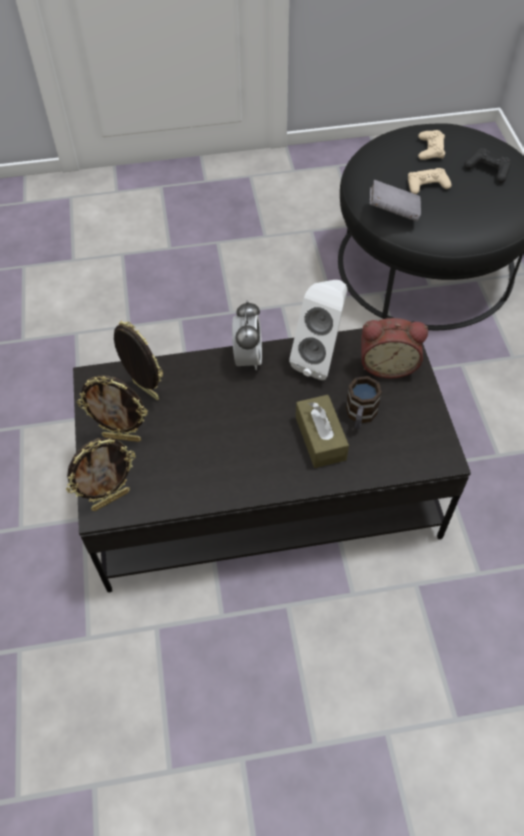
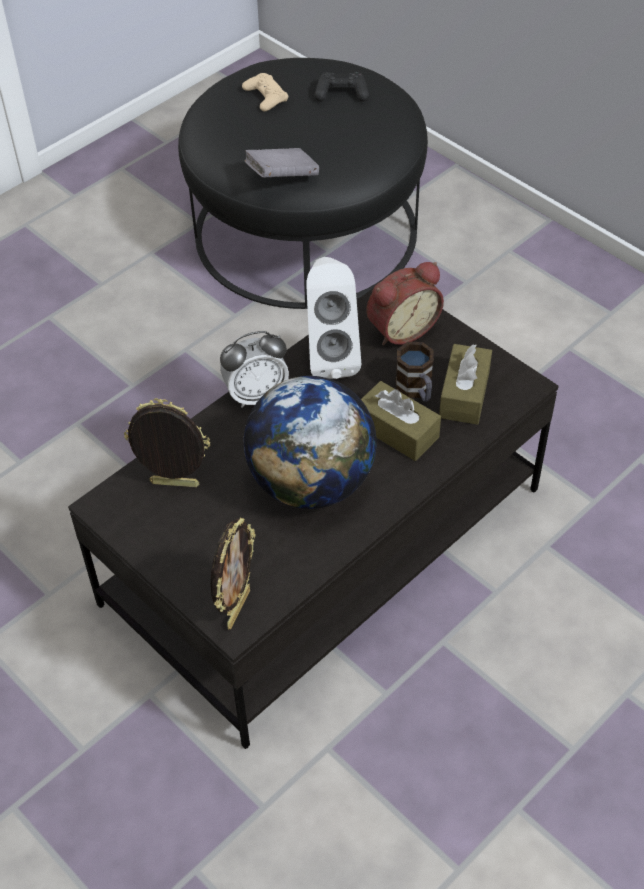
camera: 35 degrees left, 5 degrees down
(122, 437) = (193, 543): picture frame -> none
(231, 441) = (312, 482): none -> globe
(248, 358) = (256, 395): alarm clock -> alarm clock turned 105 degrees clockwise
(392, 439) = (464, 394): none -> brown tissue box
(427, 185) = (293, 134): beige game controller -> none

